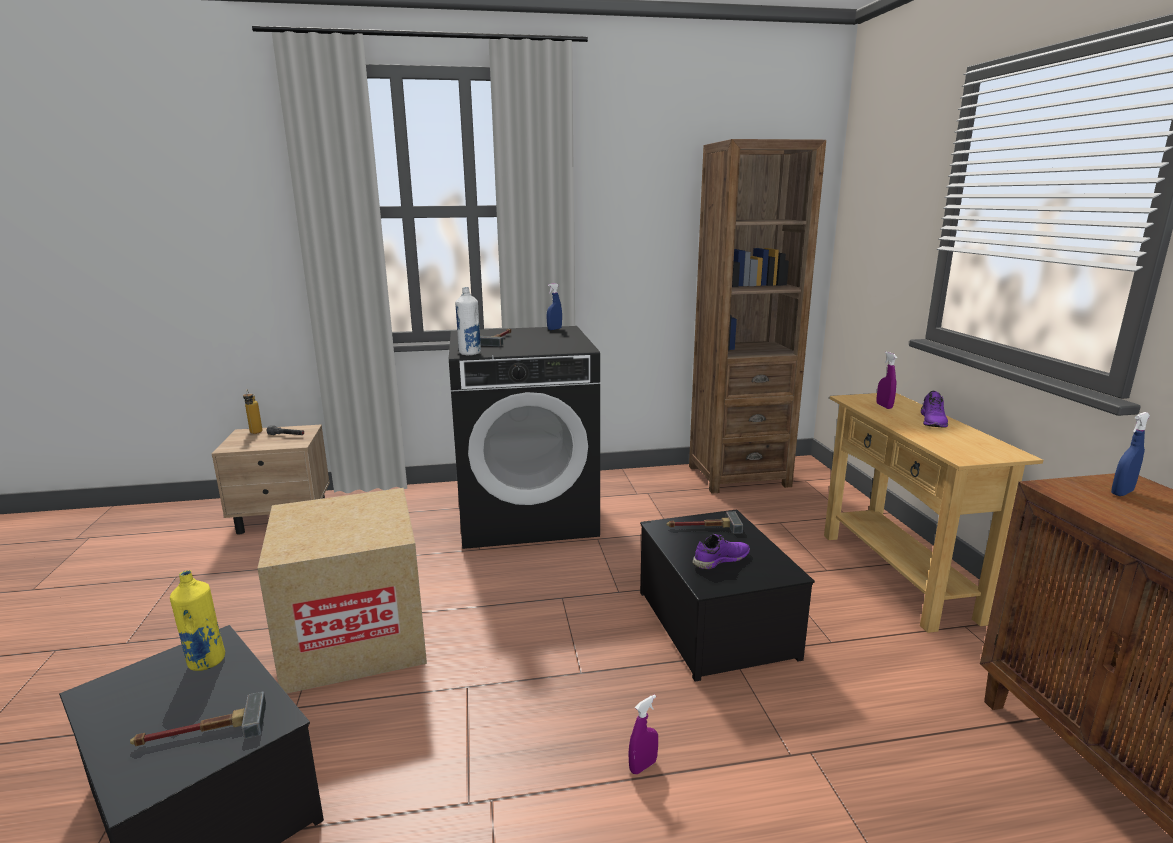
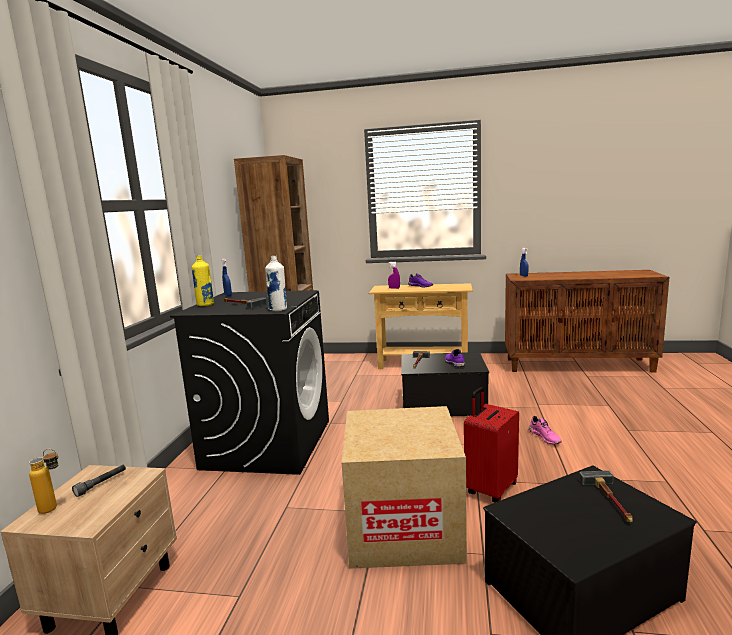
camera: 70 degrees left, 5 degrees down
(206, 661) = (533, 510): yellow bottle -> yellow bottle (205, 304)
(444, 702) = (490, 489): none -> red suitcase
(643, 766) = (545, 437): purple spray bottle -> pink shoe

